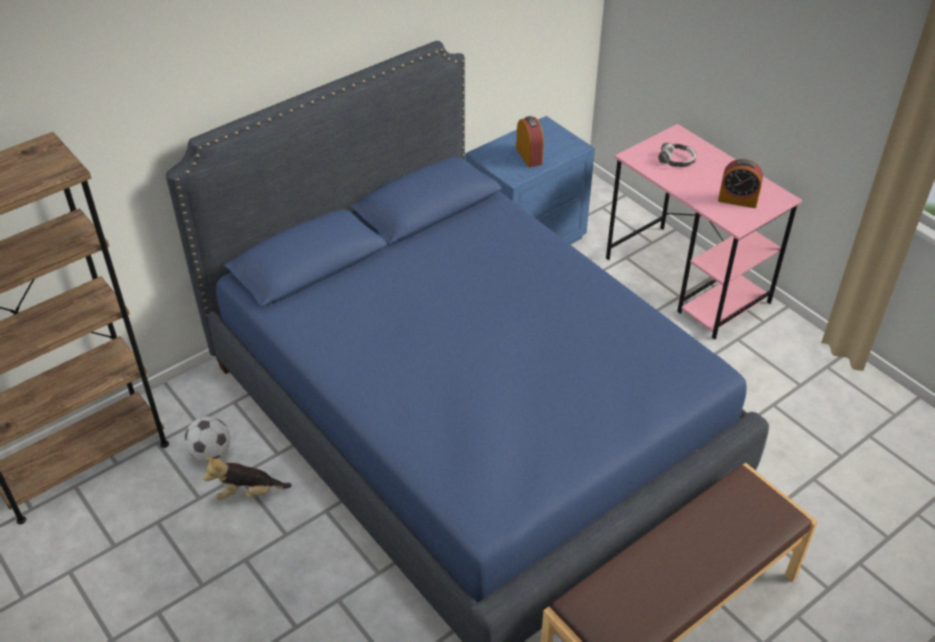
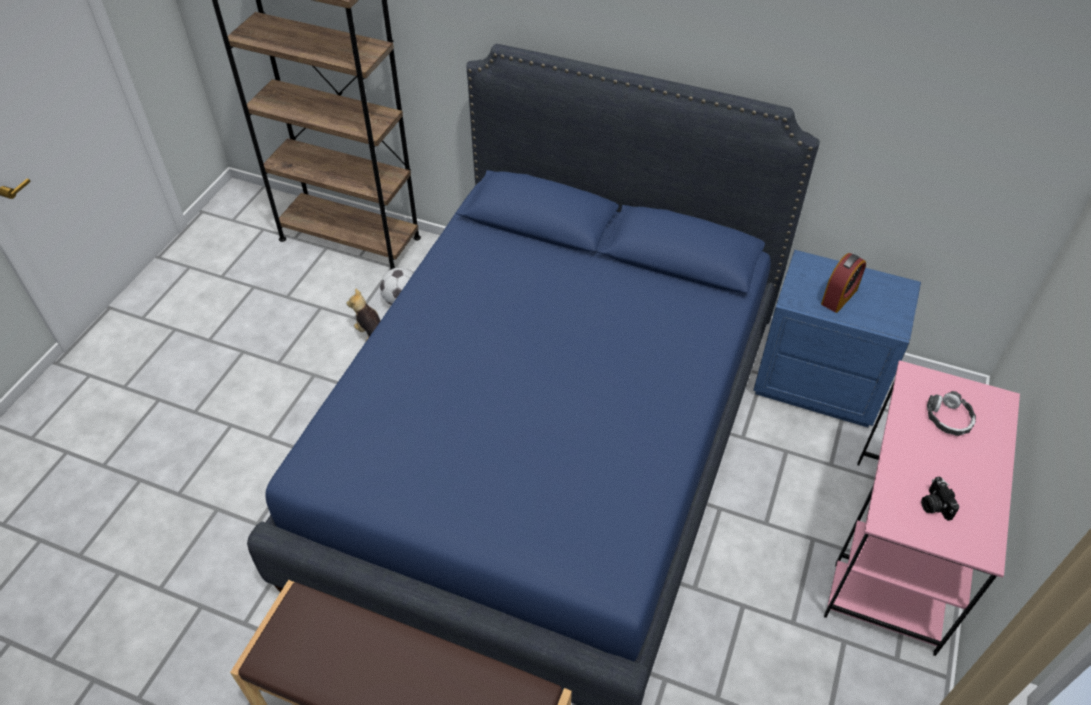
camera: 60 degrees right, 5 degrees up
(737, 200) = (934, 505): alarm clock -> camera

